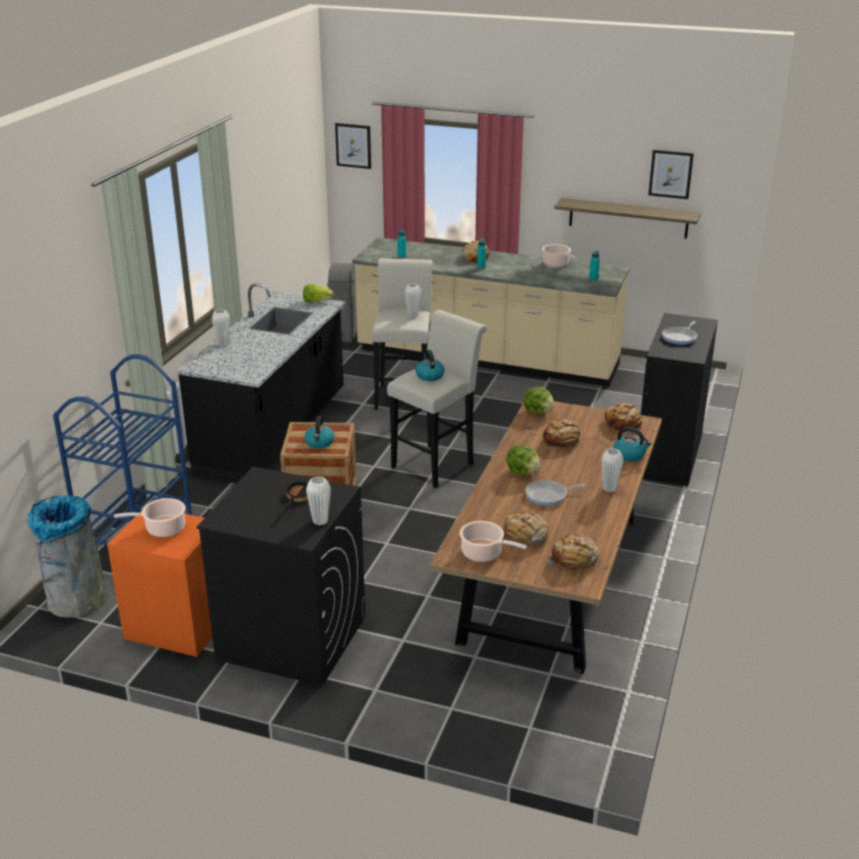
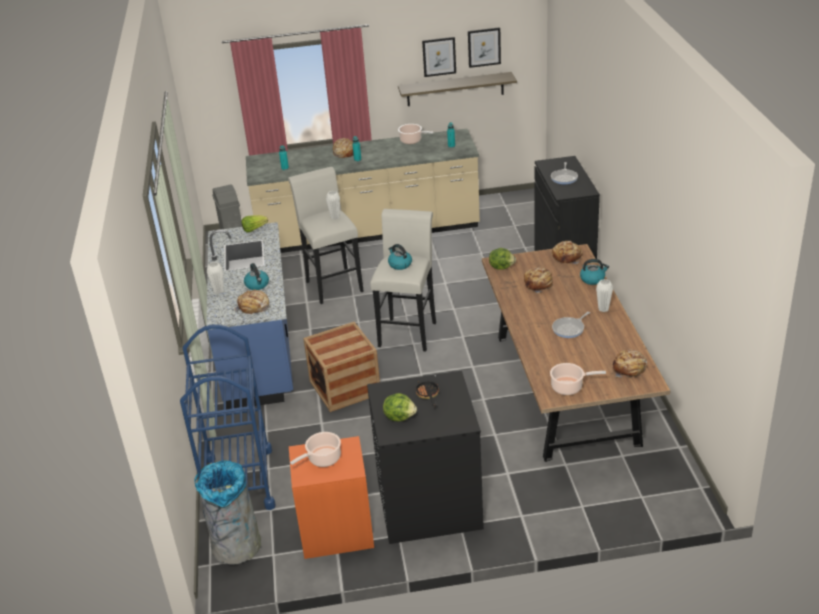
camera: 25 degrees left, 5 degrees up
(274, 433) = (259, 351): black counter -> blue counter
(319, 443) = (343, 347): kettle -> kettle (257, 285)
(320, 521) = (462, 407): white vase -> none
(353, 145) = (204, 81): picture -> picture (439, 56)
(523, 472) = (536, 317): lettuce -> lettuce (400, 417)
(525, 536) = (583, 364): bread -> bread (253, 307)

